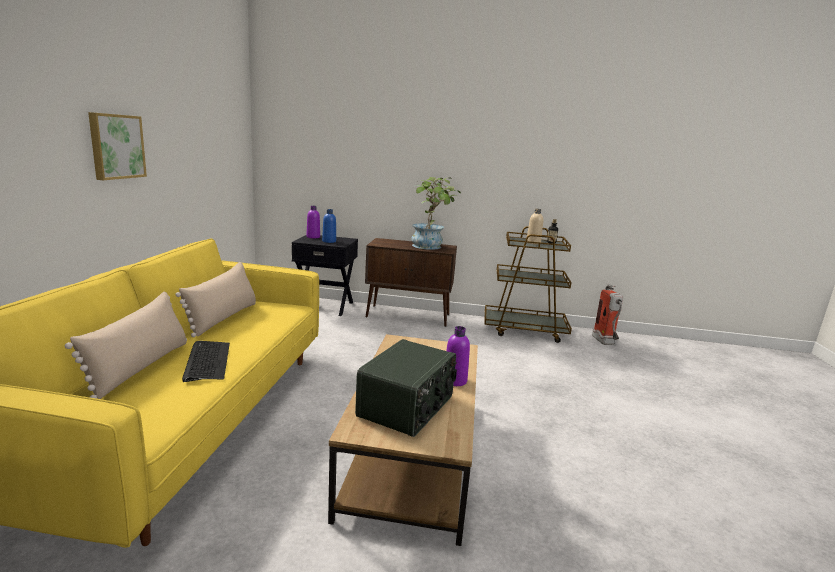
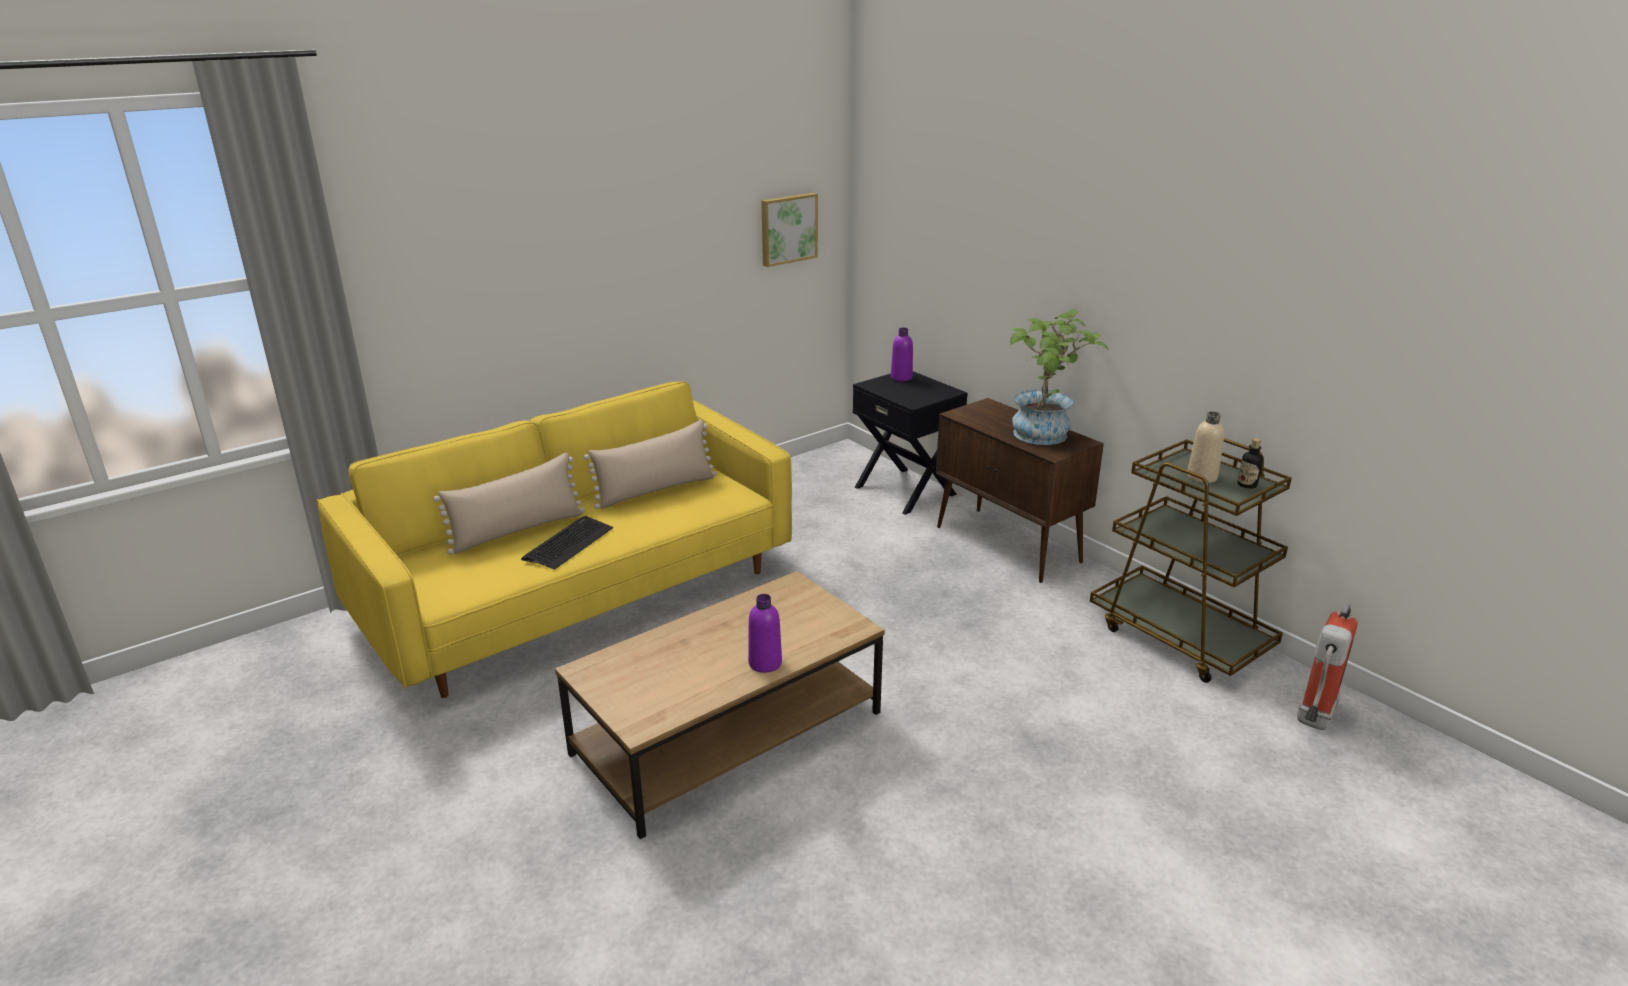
camera: 45 degrees right, 10 degrees up
(116, 146) = (584, 265): picture -> picture (788, 229)
(329, 241) = (909, 392): blue bottle -> none
(407, 407) = (666, 669): radio -> none

